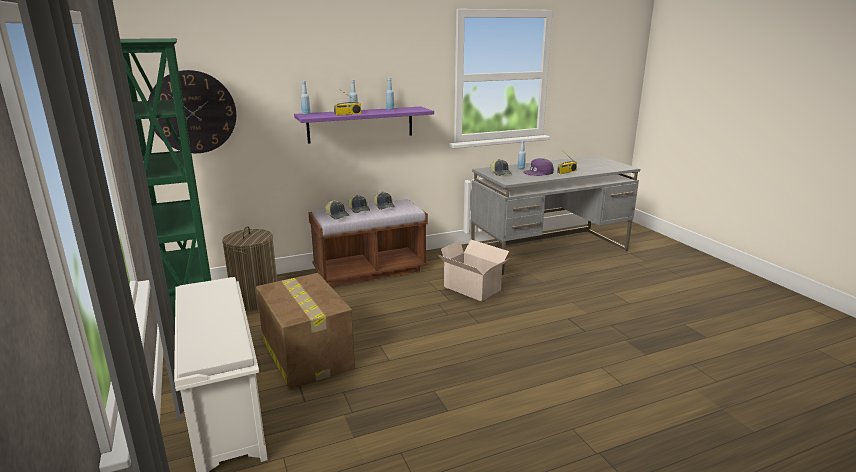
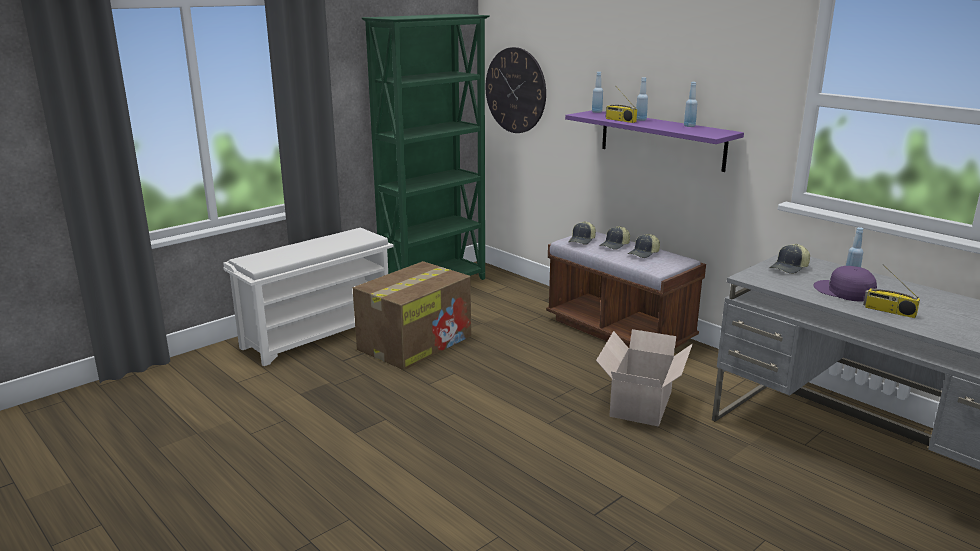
camera: 70 degrees right, 0 degrees up
(255, 299) = (498, 295): laundry basket -> none

